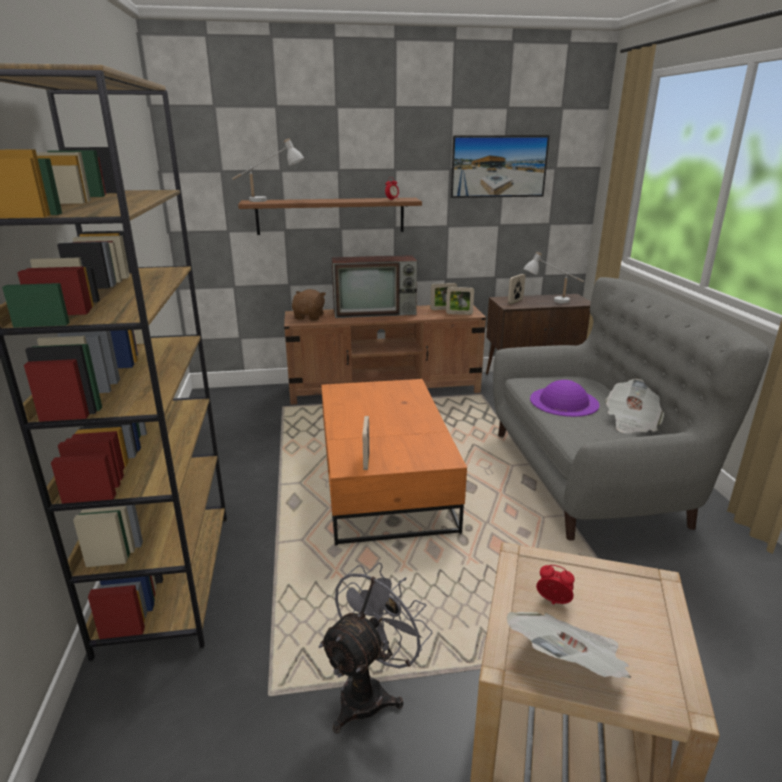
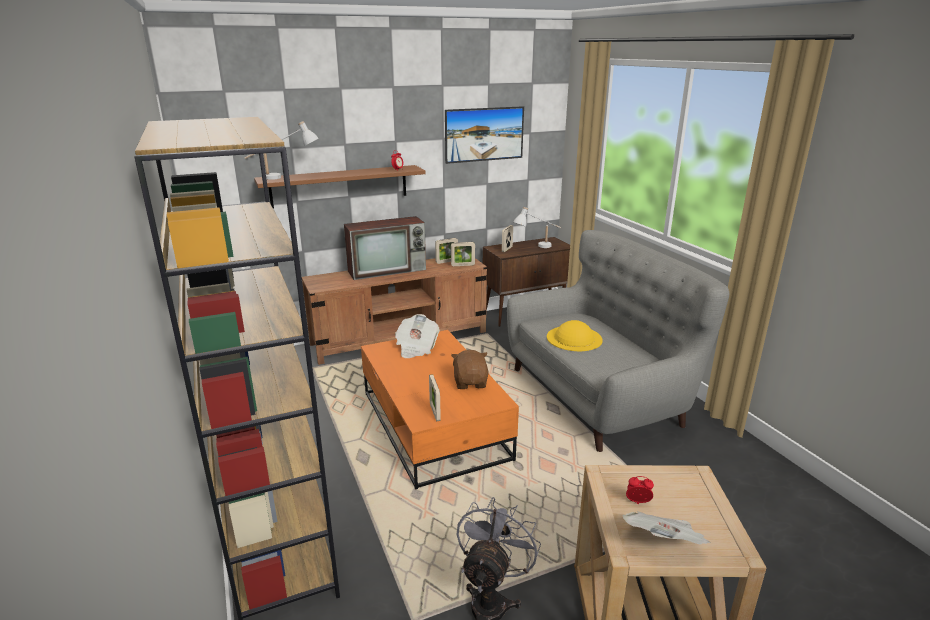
camera: 15 degrees left, 0 degrees up
(309, 317) = (329, 281): brown plush toy -> brown plush toy (470, 382)
(564, 401) = (574, 338): purple hat -> yellow hat
(632, 421) = (630, 349): newspaper -> newspaper (416, 348)

